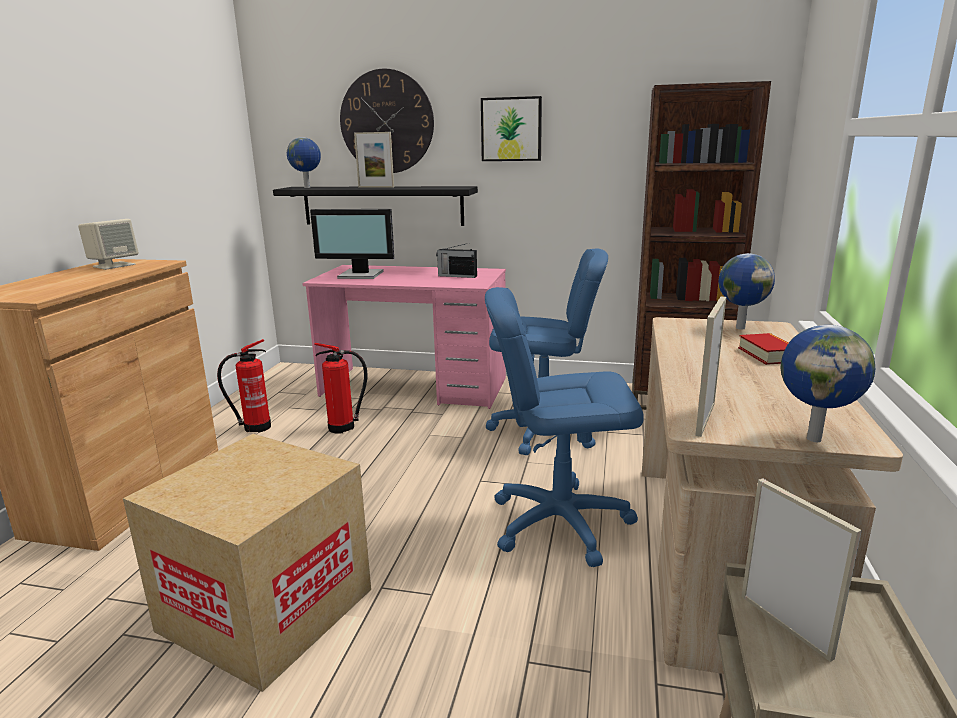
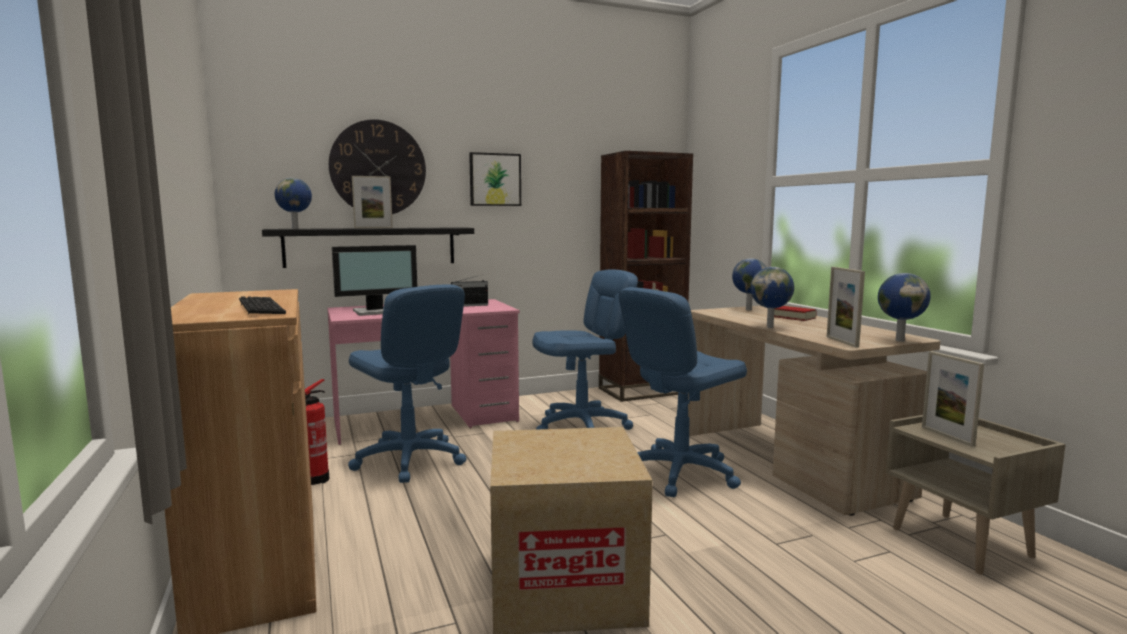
camera: 35 degrees left, 10 degrees down
(62, 287) = (261, 308): none -> keyboard
(114, 265) = (230, 295): beige speaker -> none
(344, 427) = (409, 460): fire extinguisher -> blue office chair
(678, 368) = (770, 327): none -> globe
(785, 626) = (947, 436): picture frame -> picture frame turned 135 degrees counterclockwise

